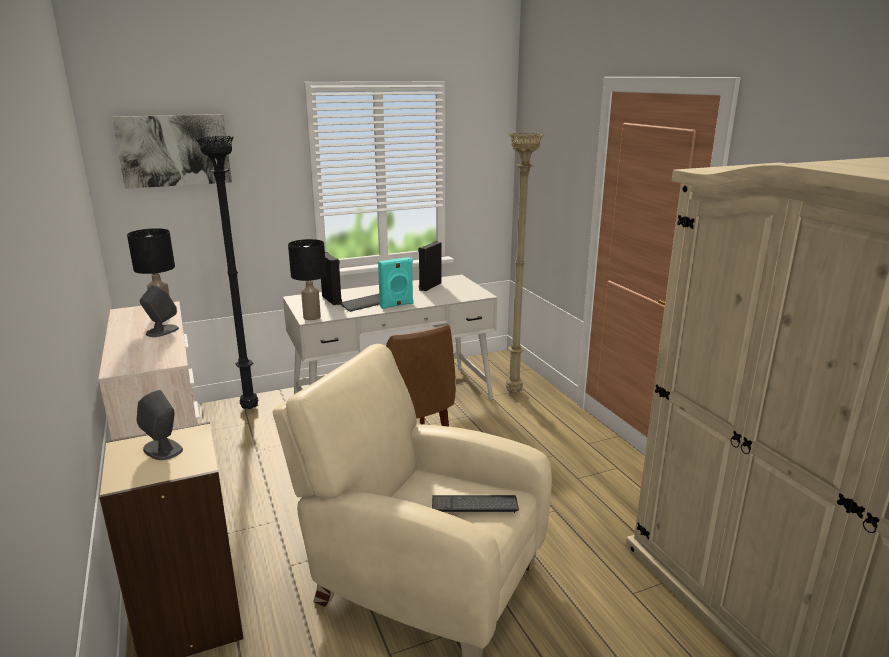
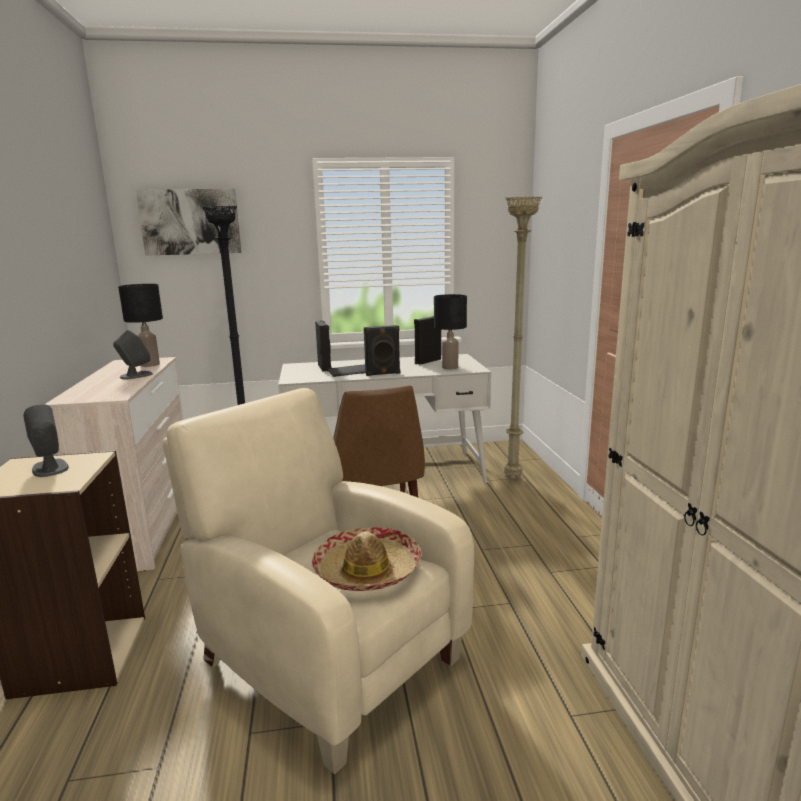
camera: 15 degrees right, 5 degrees down
(311, 317) = (293, 379): black table lamp -> black table lamp (449, 367)
(397, 305) = (383, 374): turquoise speaker -> black speaker
(474, 505) = (367, 570): keyboard -> hat

